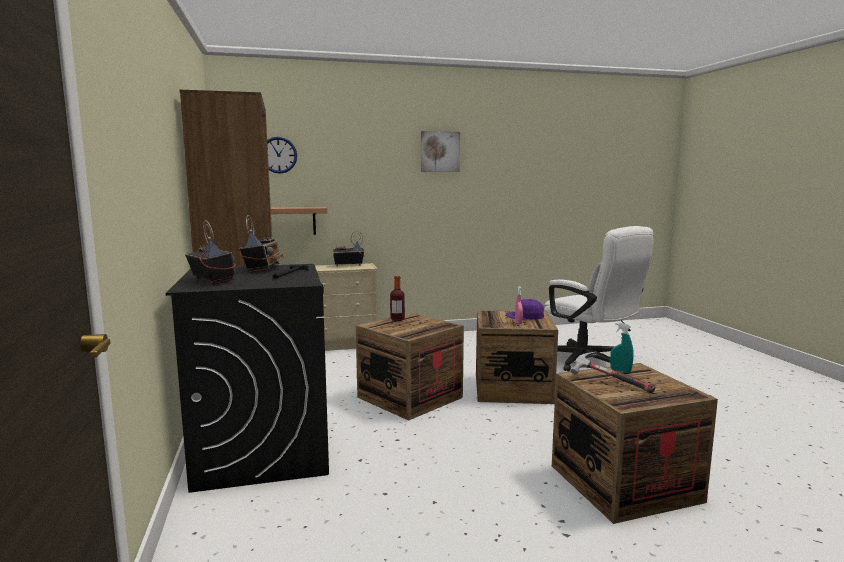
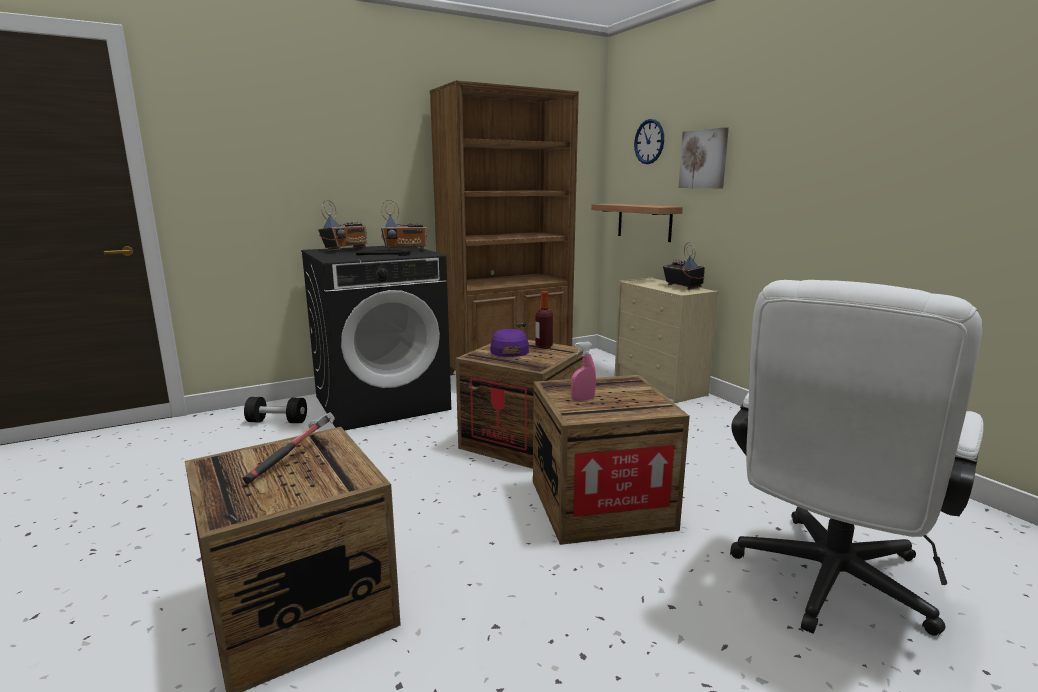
camera: 75 degrees right, 5 degrees up
(258, 517) = (277, 421): none -> black dumbbell
(440, 151) = (839, 116): picture -> picture (704, 159)
(525, 316) = (632, 402): purple cap -> purple cap (508, 350)
(620, 370) = (347, 466): turquoise spray bottle -> none

